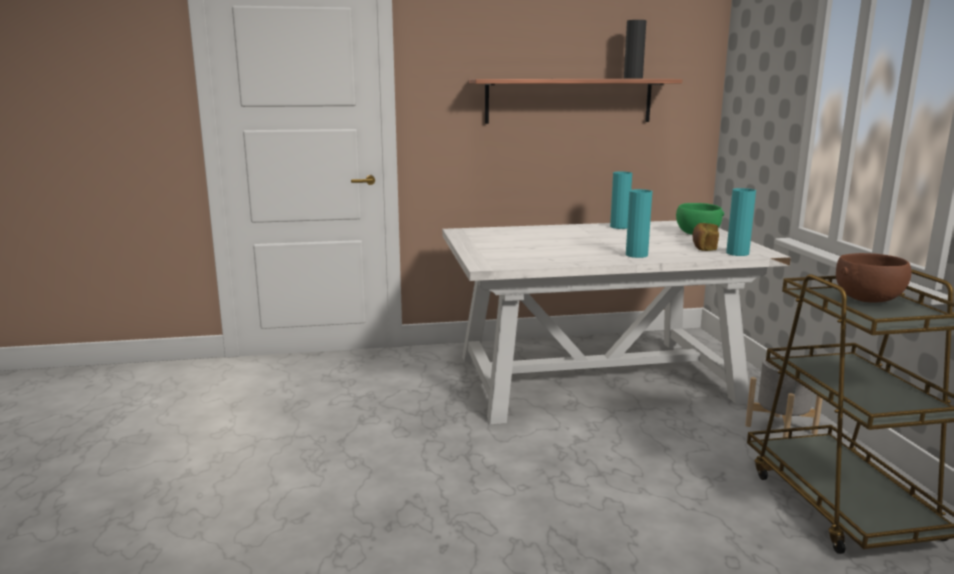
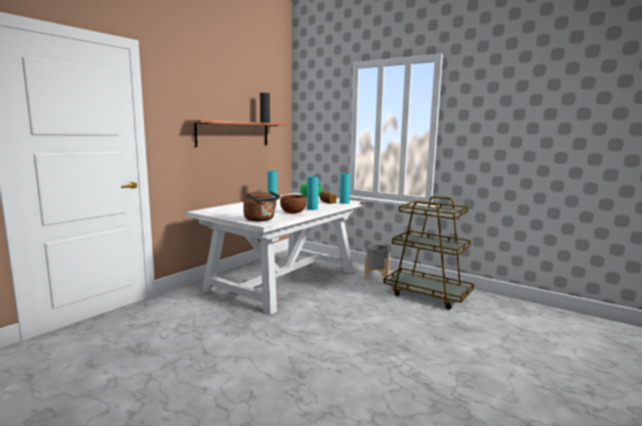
camera: 45 degrees left, 5 degrees down
(499, 259) = (261, 219): none -> brown kettle
(868, 299) = (427, 209): brown bowl -> brown bowl (293, 212)

